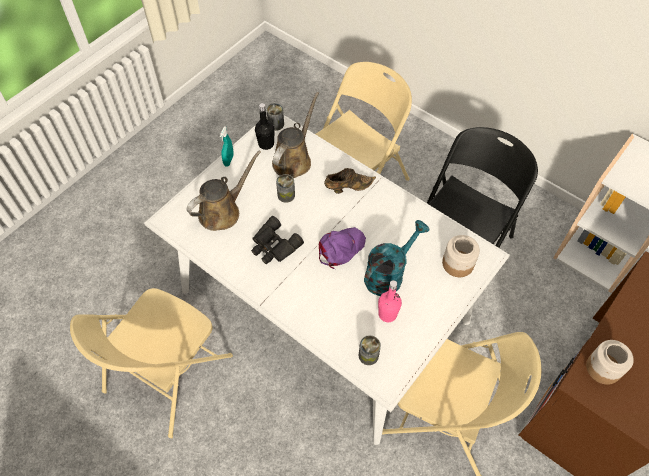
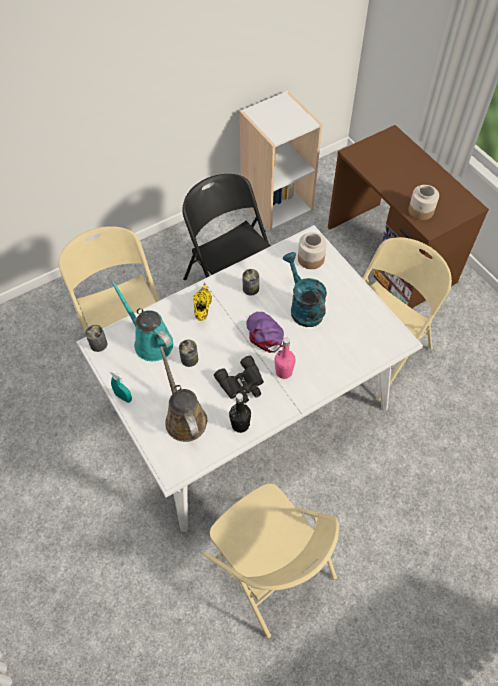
camera: 70 degrees left, 0 degrees up
(266, 144) = (119, 359): black bottle -> black bottle (240, 425)
(294, 159) = (150, 341): brown watering can -> turquoise watering can
(347, 187) = (202, 309): brown shoe -> yellow shoe
(368, 355) = (373, 345): can -> can (250, 288)
(387, 314) = (340, 320): pink bottle -> pink bottle (284, 372)

